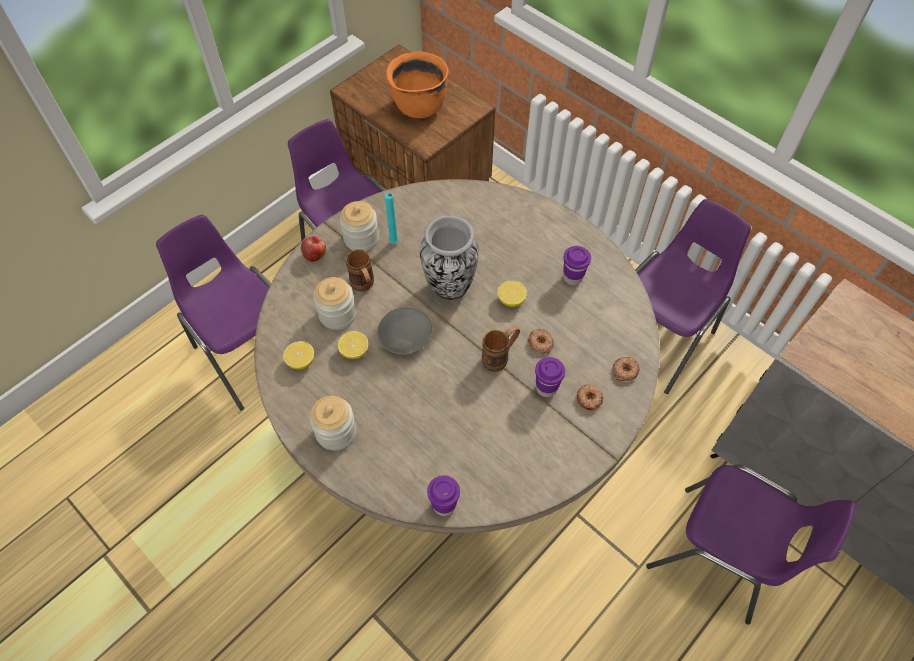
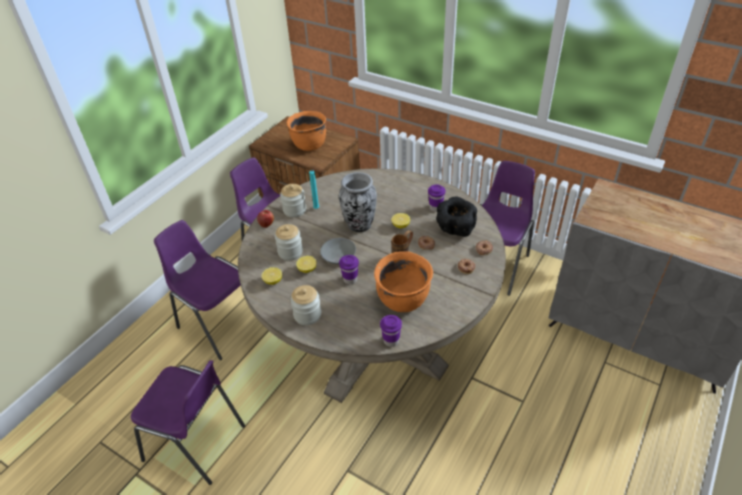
camera: 10 degrees left, 15 degrees down
(364, 286) = (303, 234): brown mug -> none
(480, 438) = (403, 300): none -> orange cooking pot
(546, 388) = (437, 267): purple cup -> purple cup (350, 279)
(592, 324) = (455, 229): none -> black bowl
(718, 557) = (573, 384): purple chair -> purple chair (197, 443)

